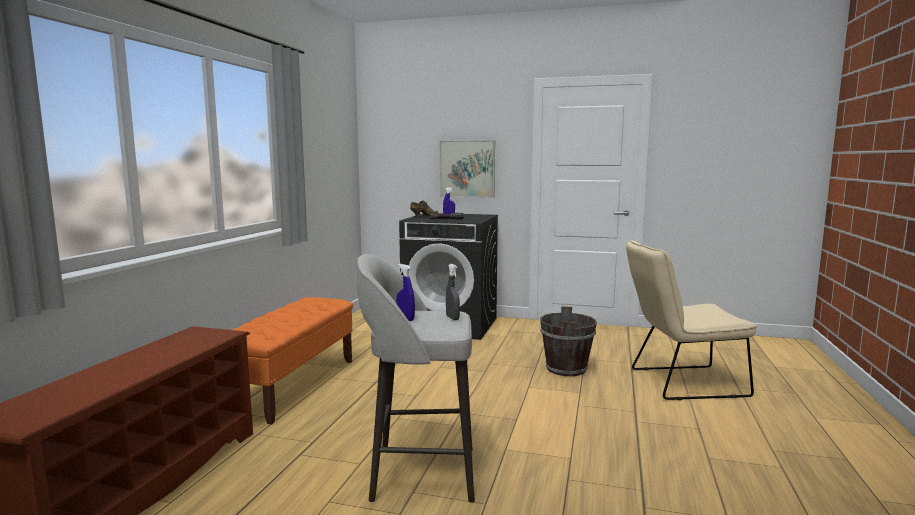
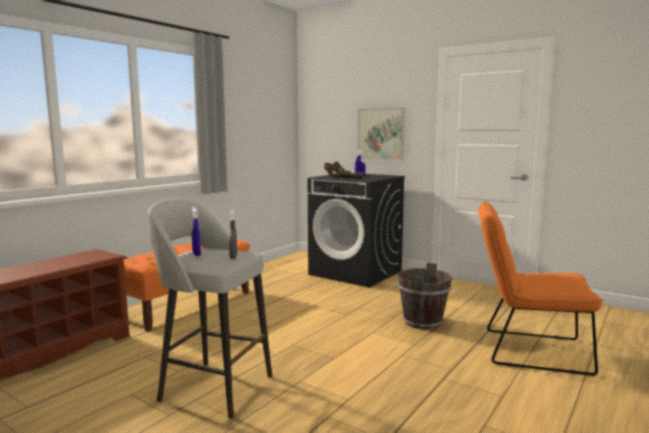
camera: 20 degrees right, 0 degrees up
(680, 382) = (527, 350): beige chair -> orange chair

